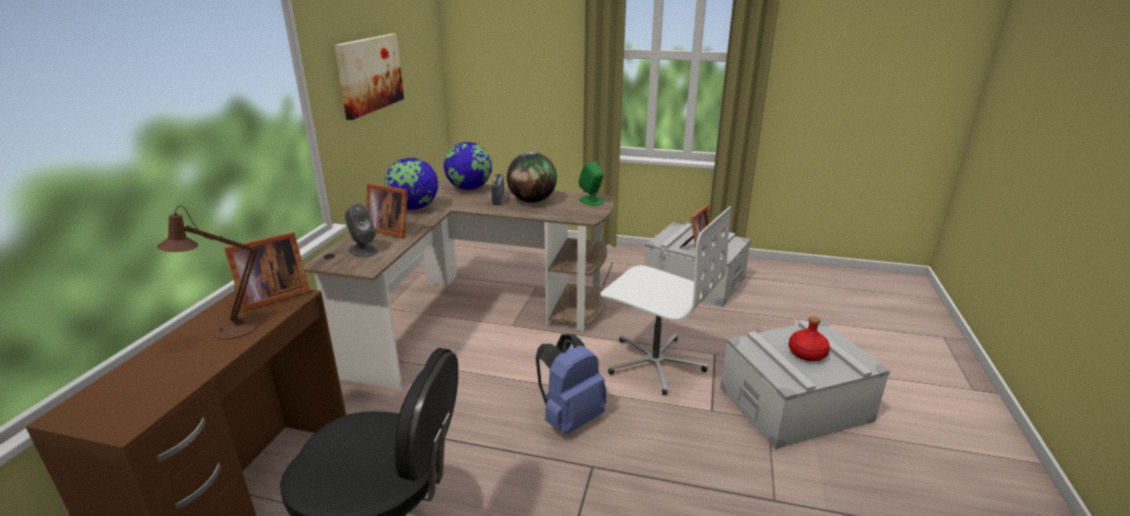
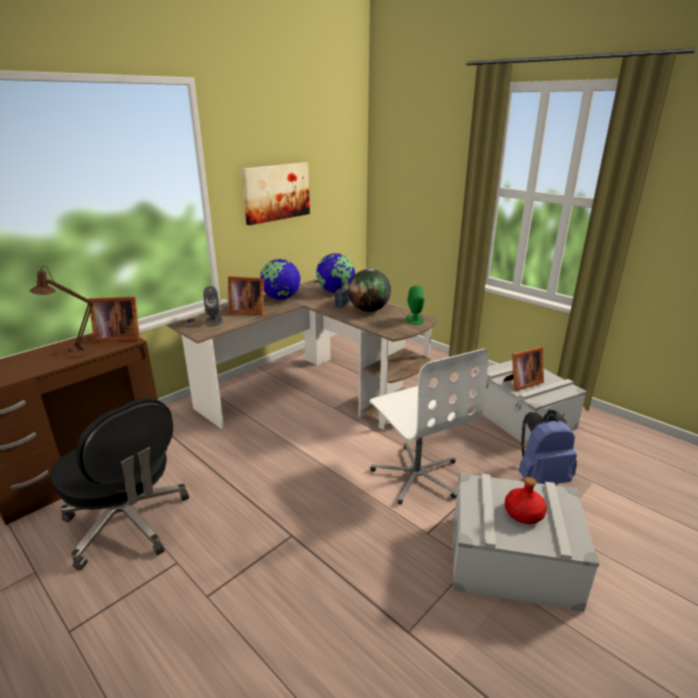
camera: 30 degrees right, 0 degrees up
(390, 230) = (246, 310): picture frame -> picture frame turned 45 degrees counterclockwise
(570, 418) = (310, 493): blue backpack -> blue backpack (540, 477)

